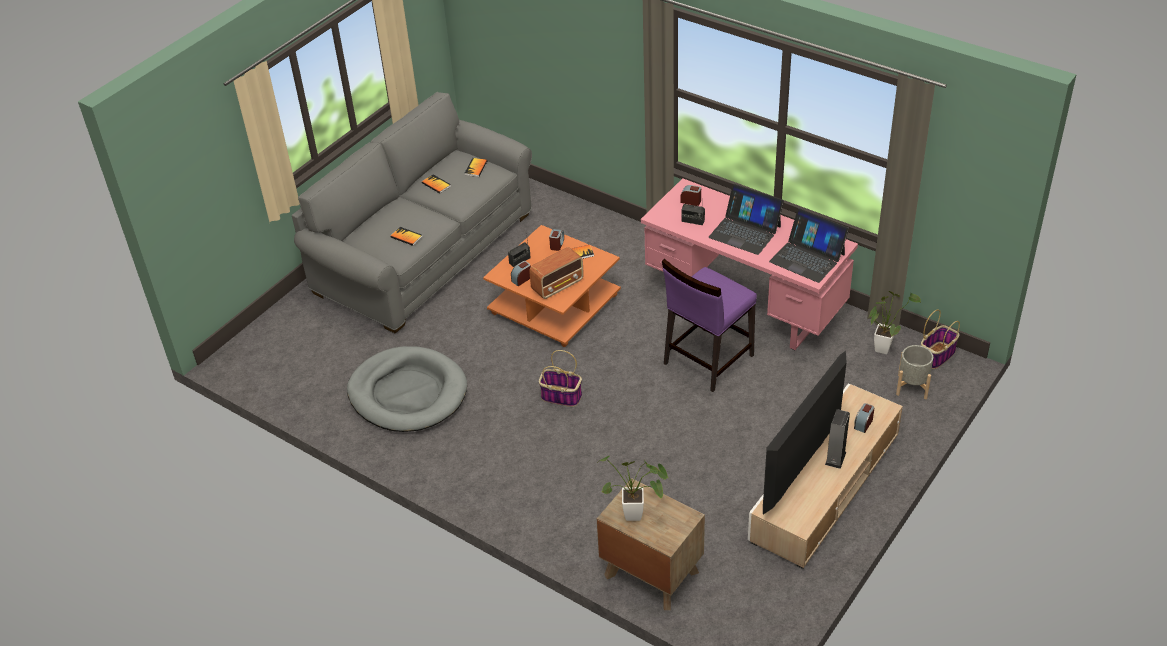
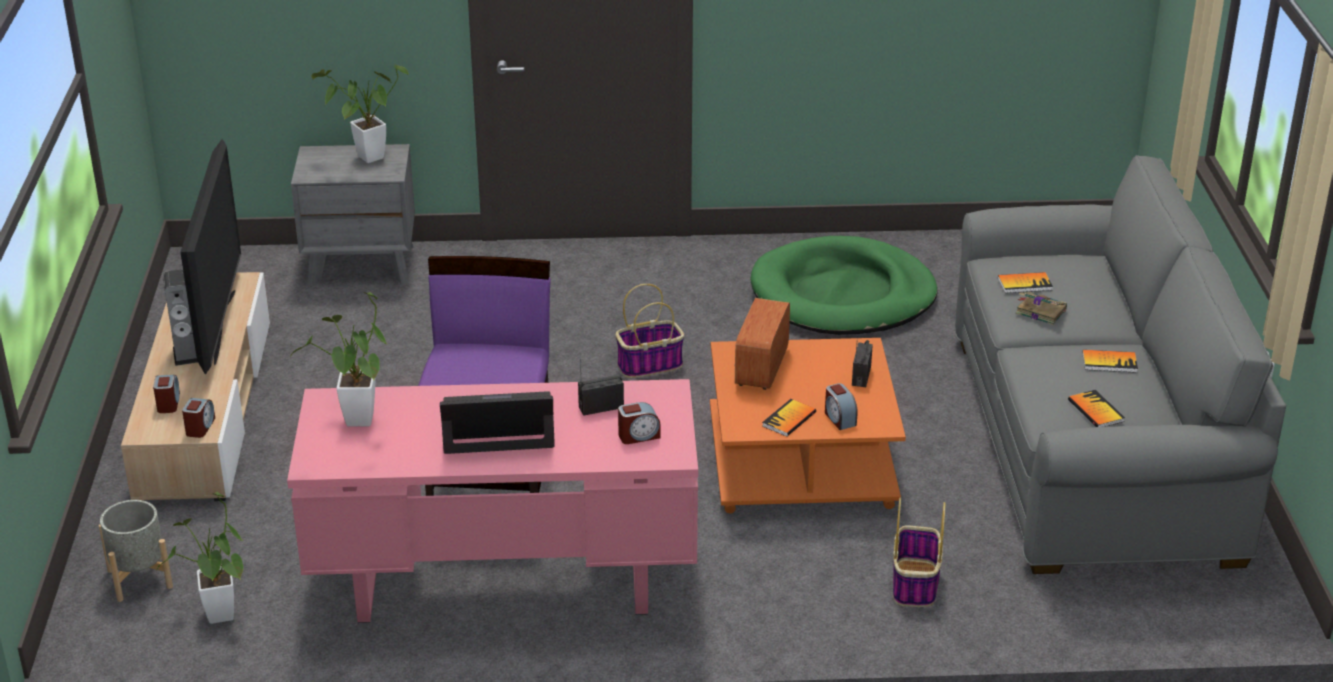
camera: 140 degrees right, 10 degrees down
(408, 393) = (843, 294): grey dog bed -> green dog bed
(423, 220) = (1039, 311): none -> book
(521, 279) = (823, 355): alarm clock -> alarm clock (200, 427)
(651, 573) = (362, 265): brown nightstand -> grey nightstand
(807, 258) = (358, 424): laptop -> potted plant
(937, 355) = (118, 644): basket -> basket (915, 584)

